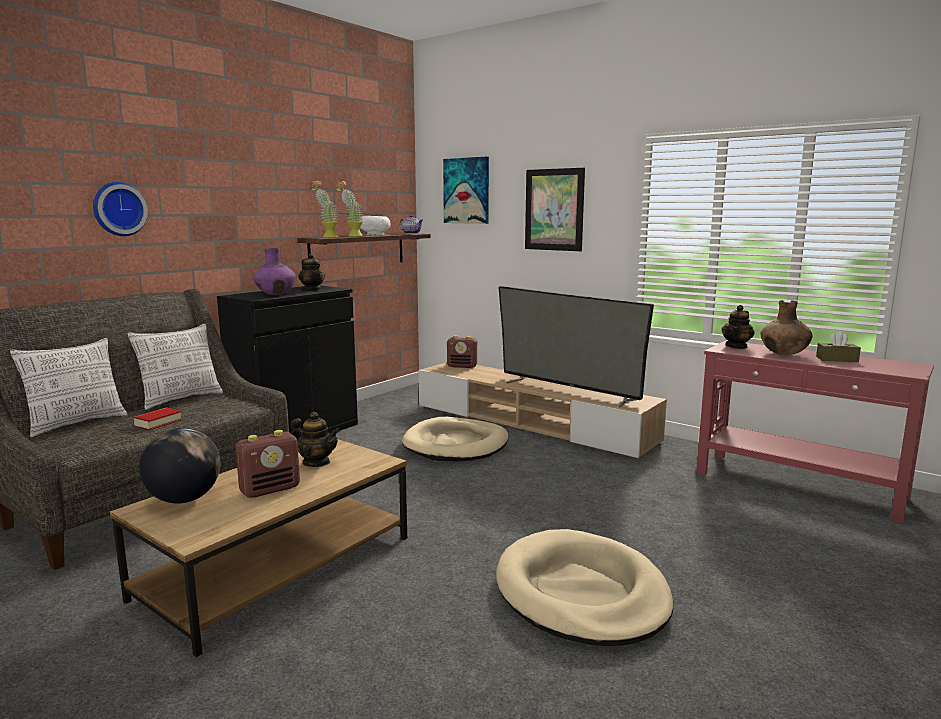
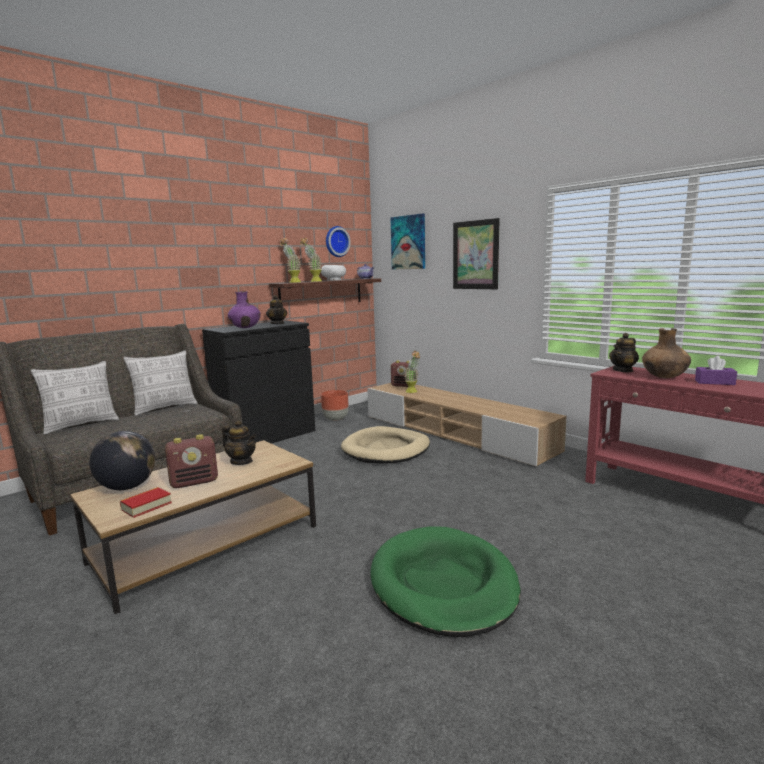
camera: 10 degrees right, 0 degrees up
(118, 209) = (122, 263): wall clock -> wall clock (336, 241)
(158, 423) = (137, 426): book -> book (146, 506)
(378, 410) = (336, 419): none -> brown planter
(477, 374) = (413, 392): none -> potted plant
(568, 391) = (482, 407): television -> none
(581, 593) = (443, 584): beige dog bed -> green dog bed
(837, 359) = (714, 382): brown tissue box -> purple tissue box

